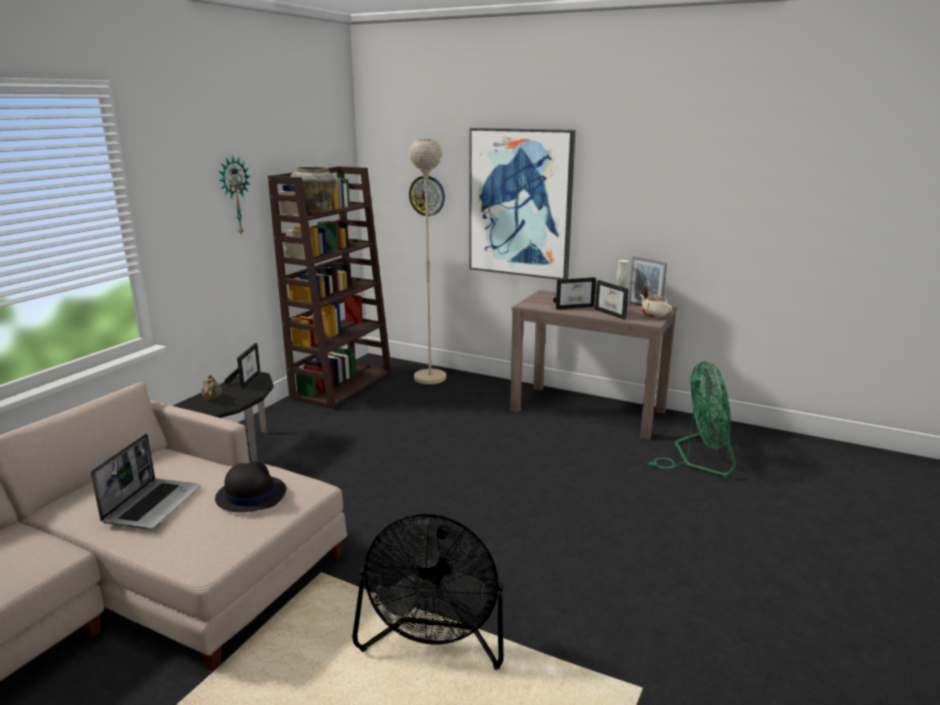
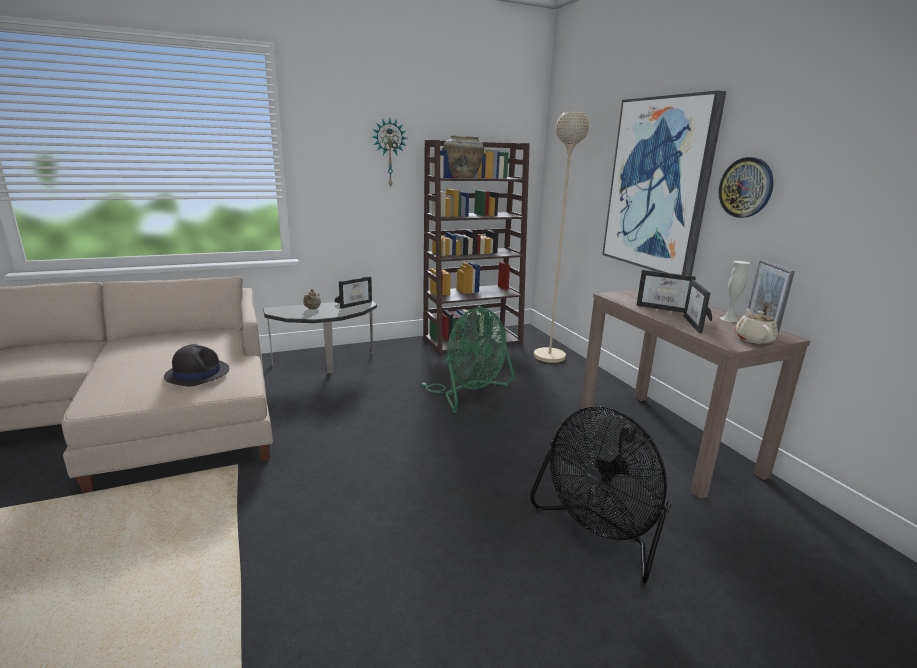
camera: 40 degrees right, 0 degrees up
(153, 504) = (149, 356): laptop -> none
(427, 195) = (585, 176): wall clock -> wall clock (746, 187)
(430, 639) = (203, 564): black fan -> black fan (598, 531)
(694, 456) = (737, 548): green fan -> green fan (467, 394)

